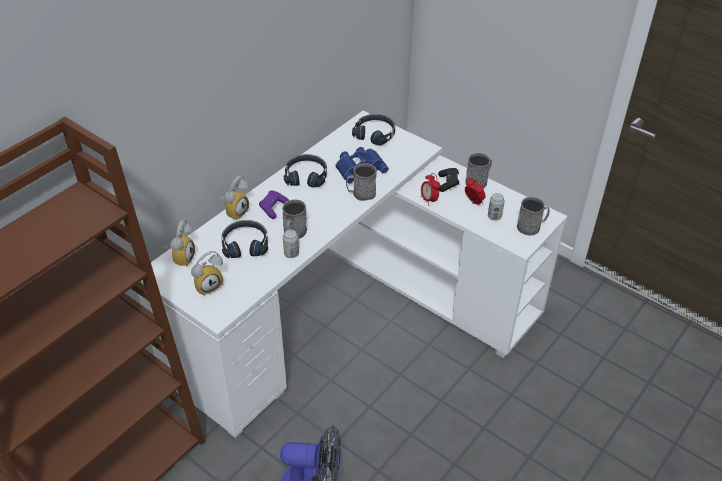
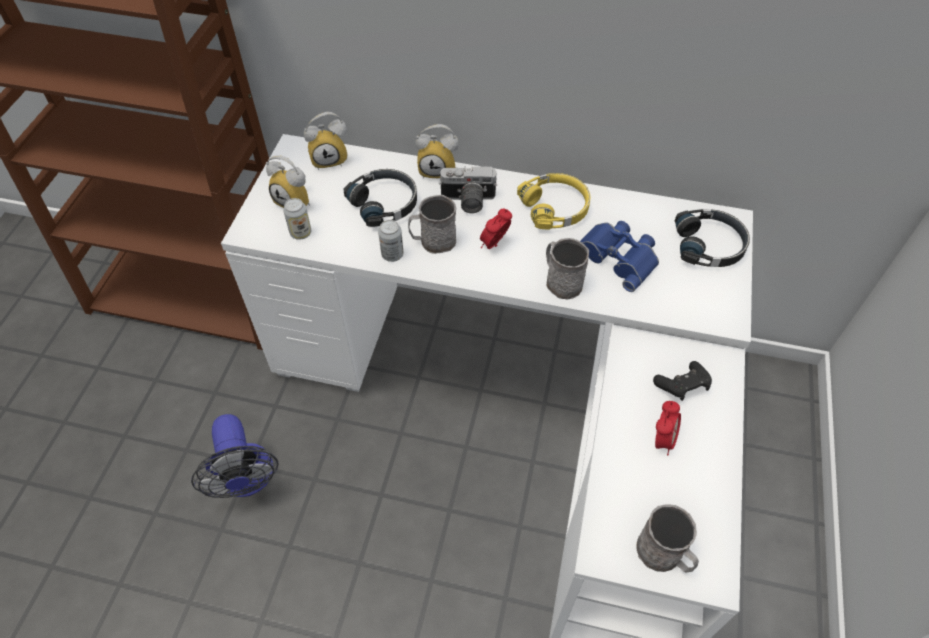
camera: 65 degrees right, 10 degrees up
(273, 208) = (467, 201): purple game controller -> camera
(306, 176) = (555, 207): black headphones -> yellow headphones
(429, 200) = (623, 374): alarm clock -> alarm clock (494, 245)
(478, 181) = (722, 428): grey mug -> none
(494, 216) = (649, 484): can -> can (301, 233)

